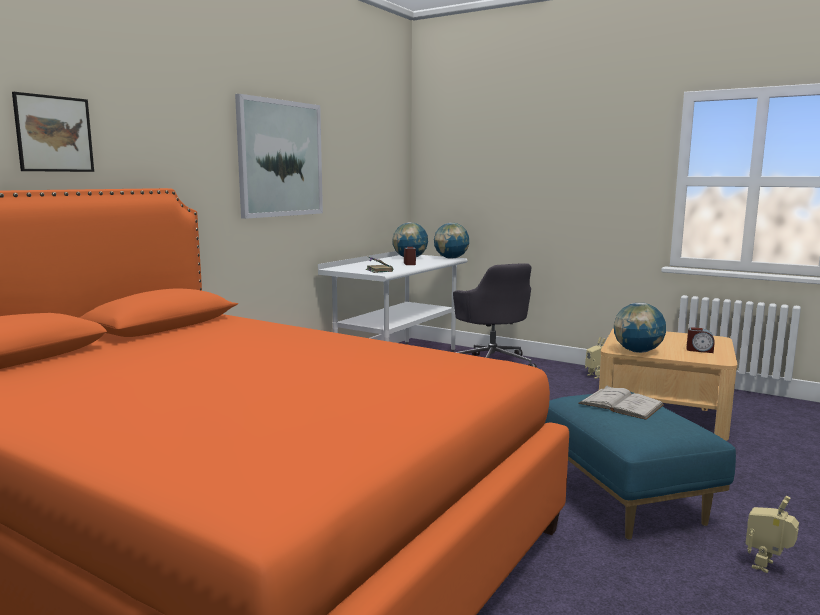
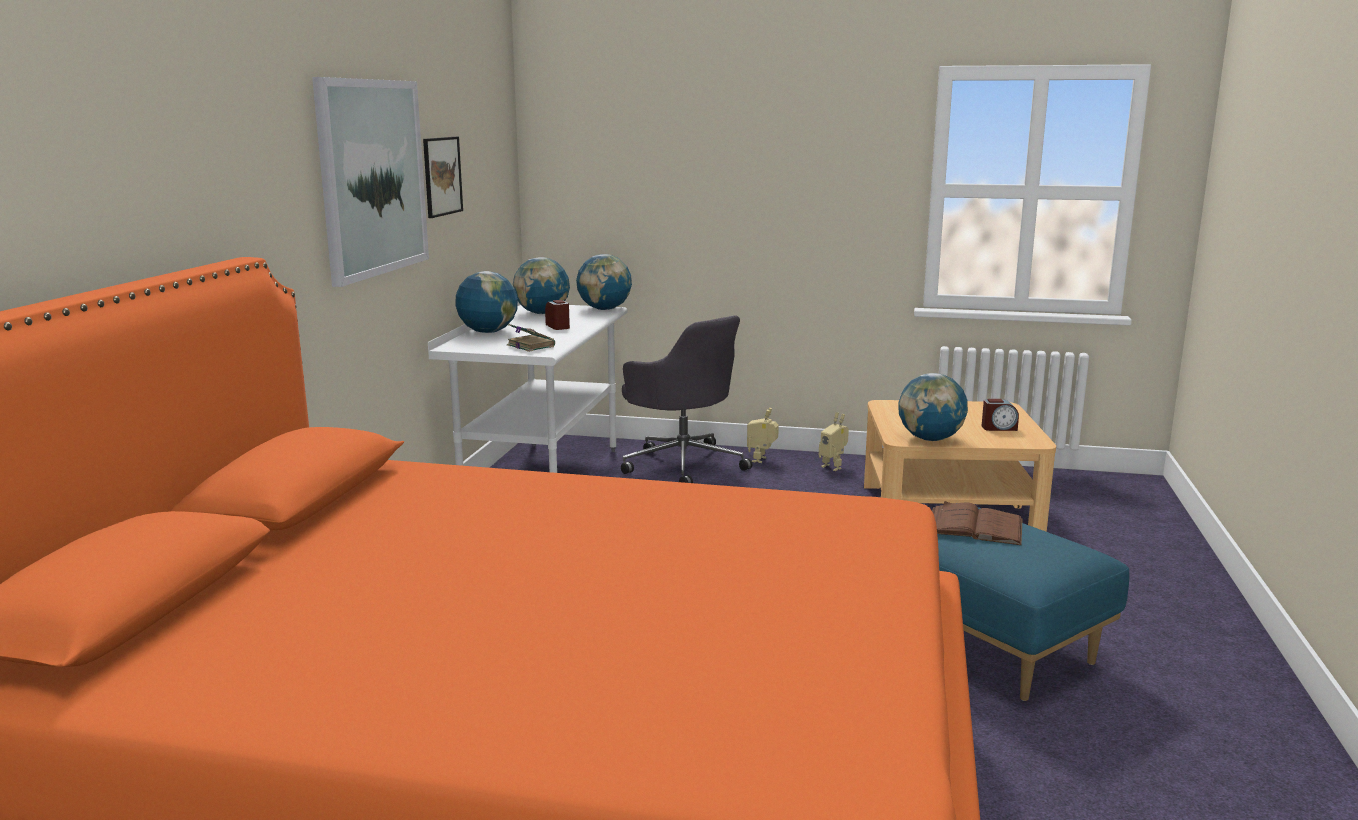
camera: 20 degrees left, 5 degrees up
(54, 134) = (86, 186): picture -> picture (442, 176)
(364, 264) = (488, 332): none -> globe
(621, 404) = (975, 526): white book -> brown book
(767, 566) = (1183, 703): toy robot -> toy robot (762, 460)

